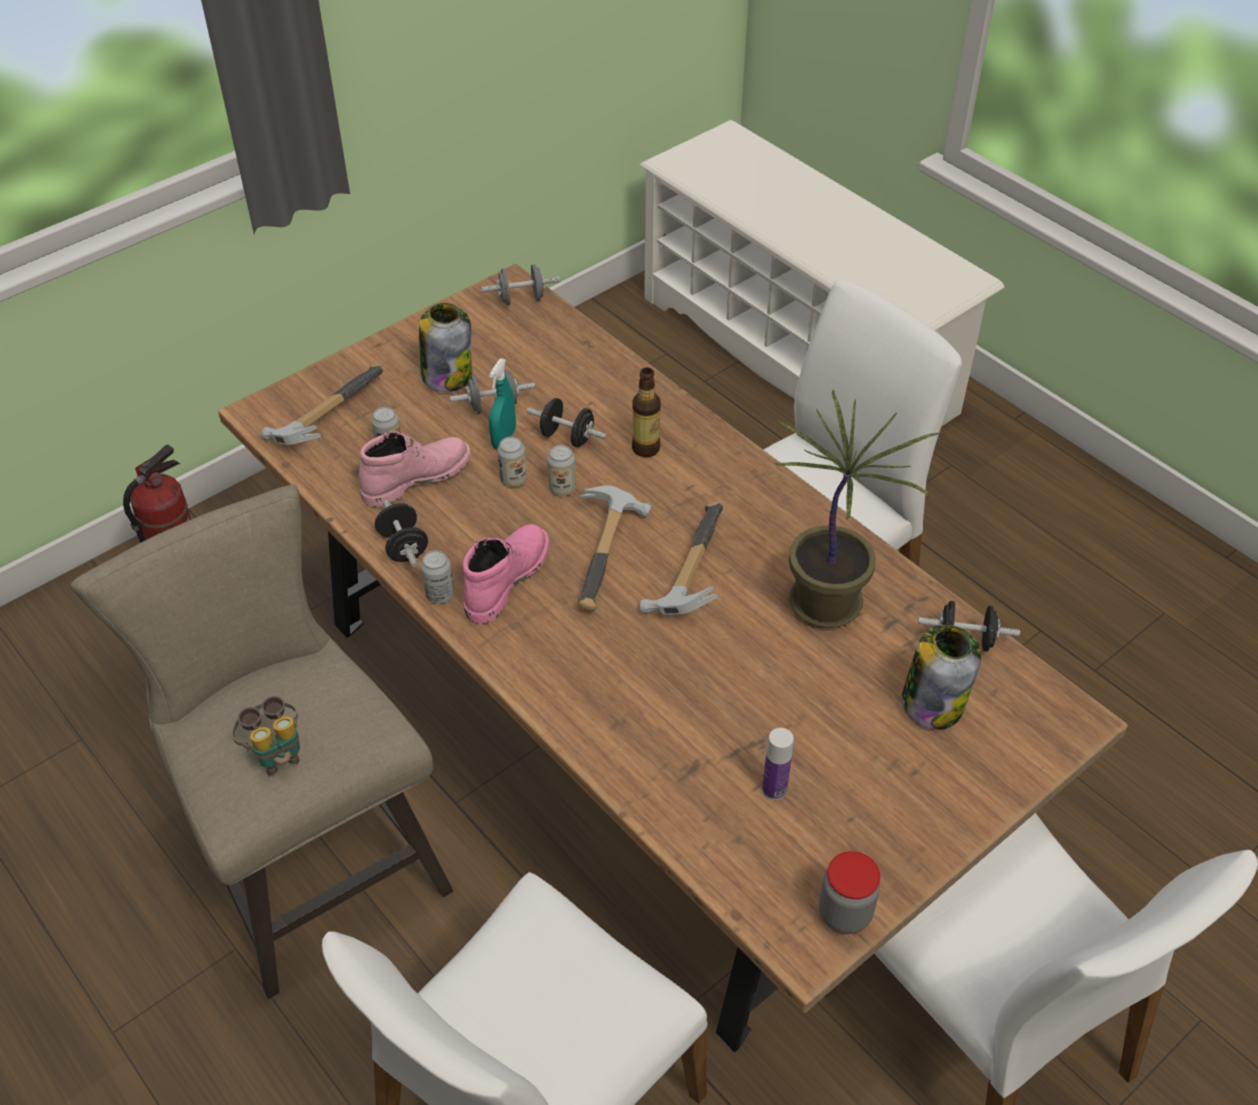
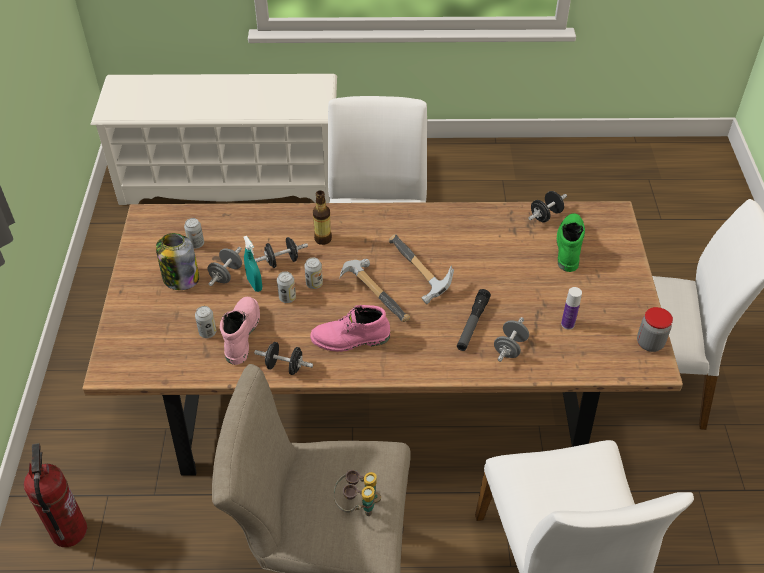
camera: 50 degrees left, 0 degrees up
(324, 416) = (148, 345): hammer -> none
(439, 595) = (333, 371): can -> can (196, 244)
(505, 579) = (350, 340): pink boot -> pink boot turned 75 degrees counterclockwise
(521, 299) = (161, 218): grey dumbbell -> grey dumbbell (510, 348)
(660, 682) = (472, 324): none -> flashlight
(828, 604) = (484, 241): potted plant -> none
(932, 702) = (568, 246): jar -> green boot

